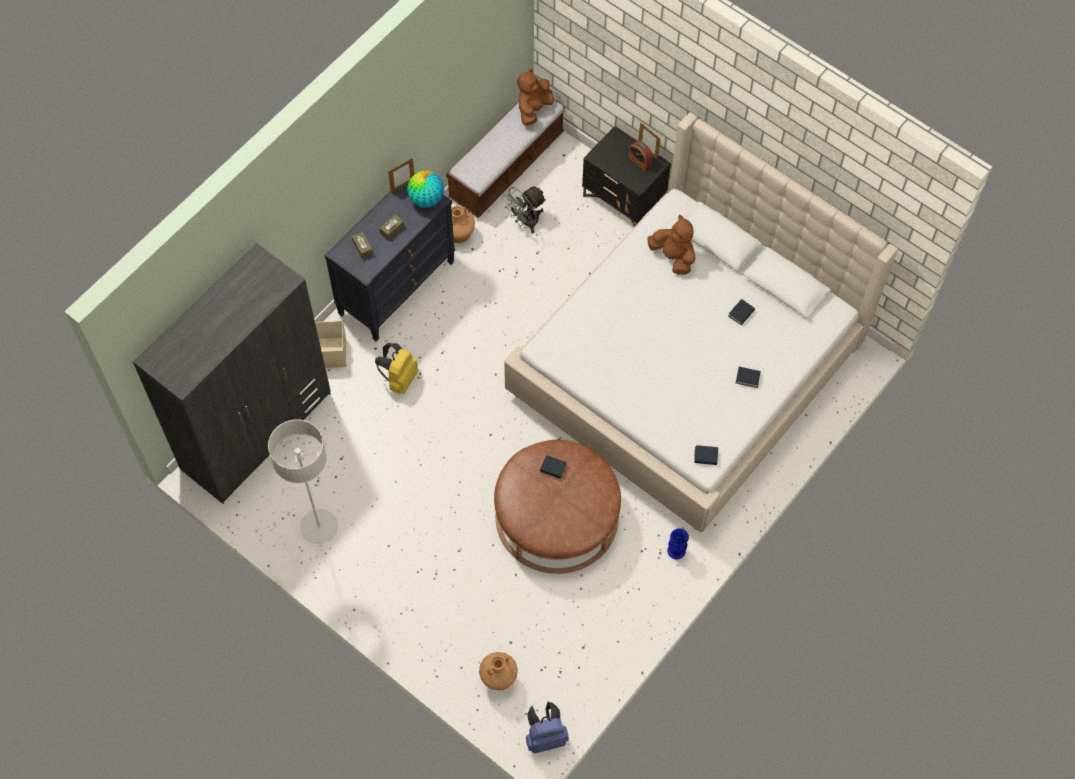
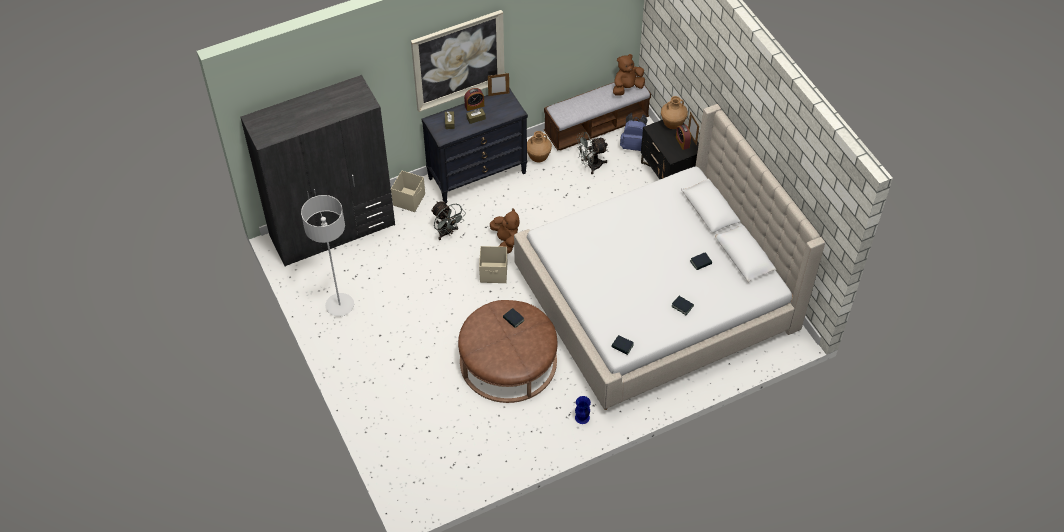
camera: 25 degrees right, 10 degrees down
(354, 170) = (458, 60): none -> picture
(381, 213) = (474, 106): none -> alarm clock
(399, 379) = (447, 233): yellow backpack -> grey fan
(426, 199) = (510, 108): globe -> none
(483, 409) = (494, 273): none -> beige storage box
(498, 678) = (407, 451): brown vase -> brown vase (672, 124)
(545, 736) = (419, 503): blue backpack -> blue backpack (634, 145)
(673, 257) = (670, 208): brown plush toy -> brown plush toy (506, 240)

